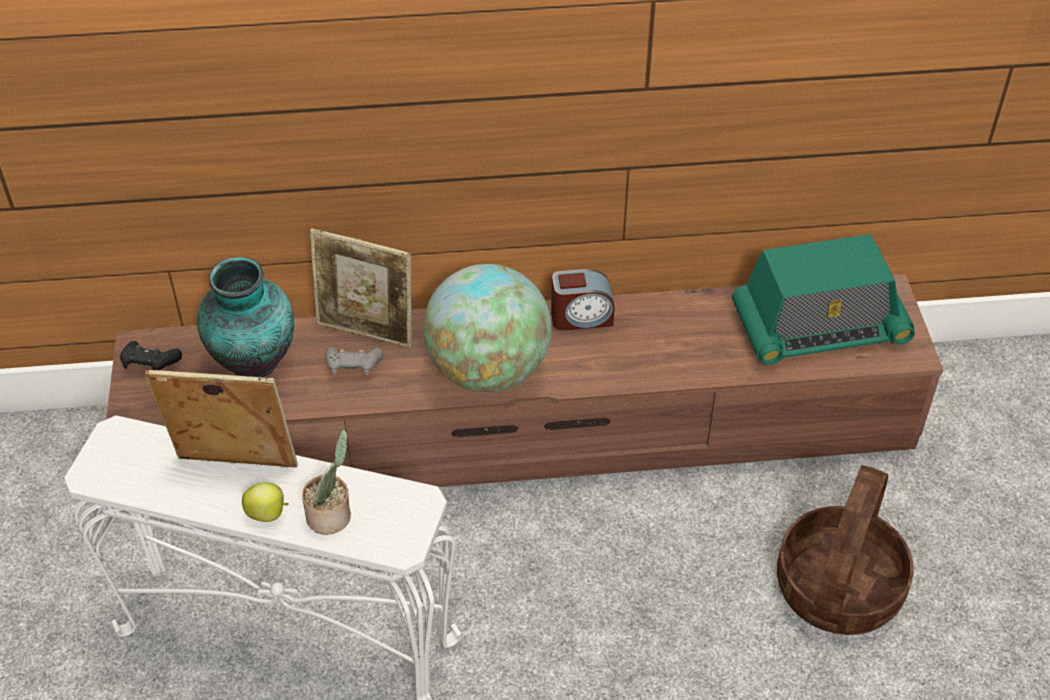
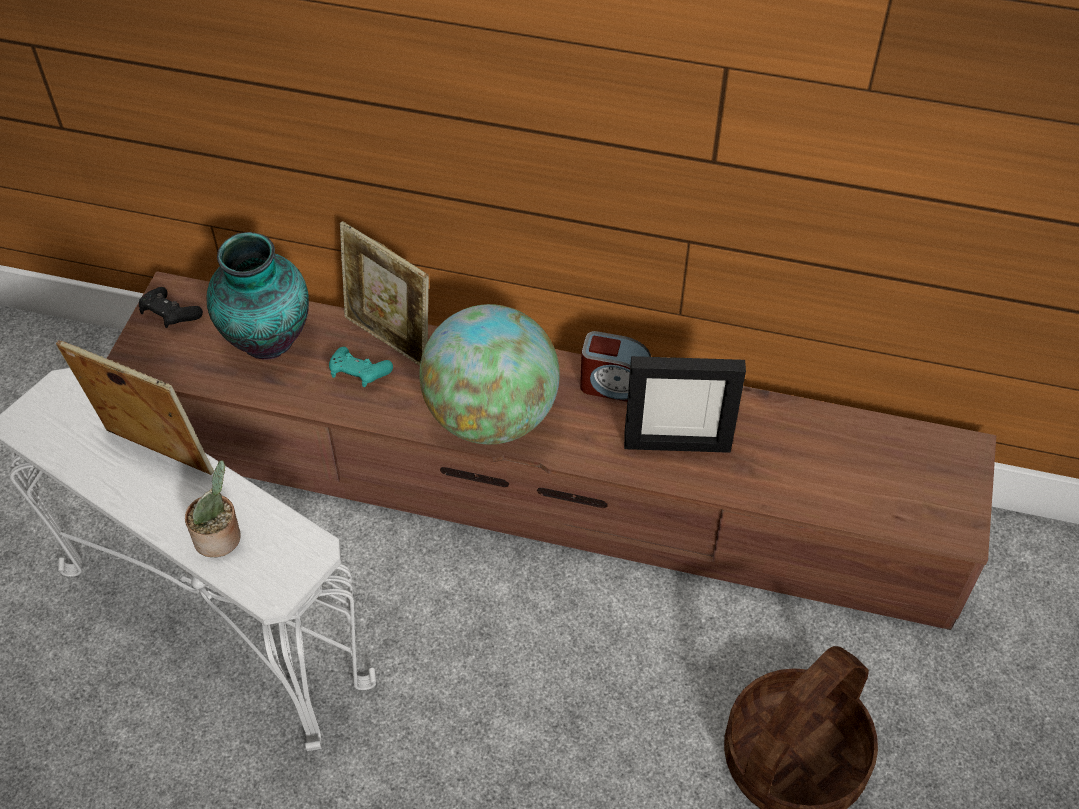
camera: 20 degrees right, 5 degrees up
(268, 514) = (161, 516): apple -> none
(353, 368) = (359, 374): grey game controller -> turquoise game controller
(656, 348) = (677, 443): none -> picture frame
(819, 327) = (867, 469): radio -> none

